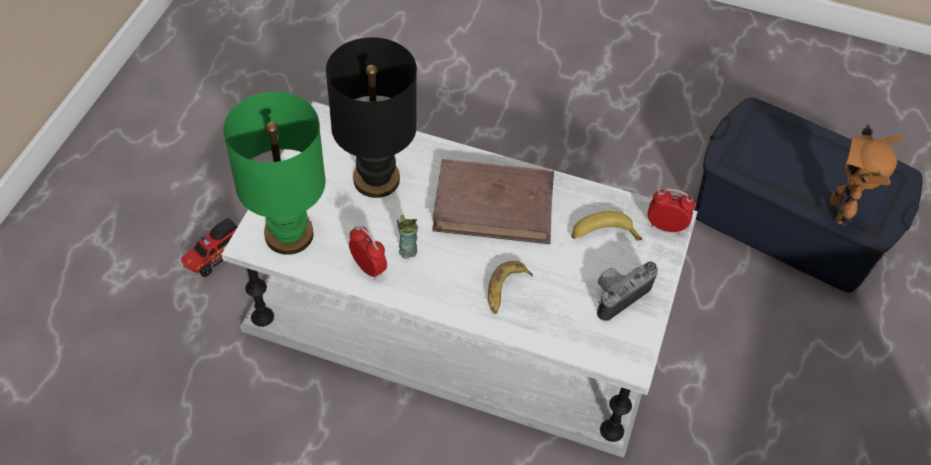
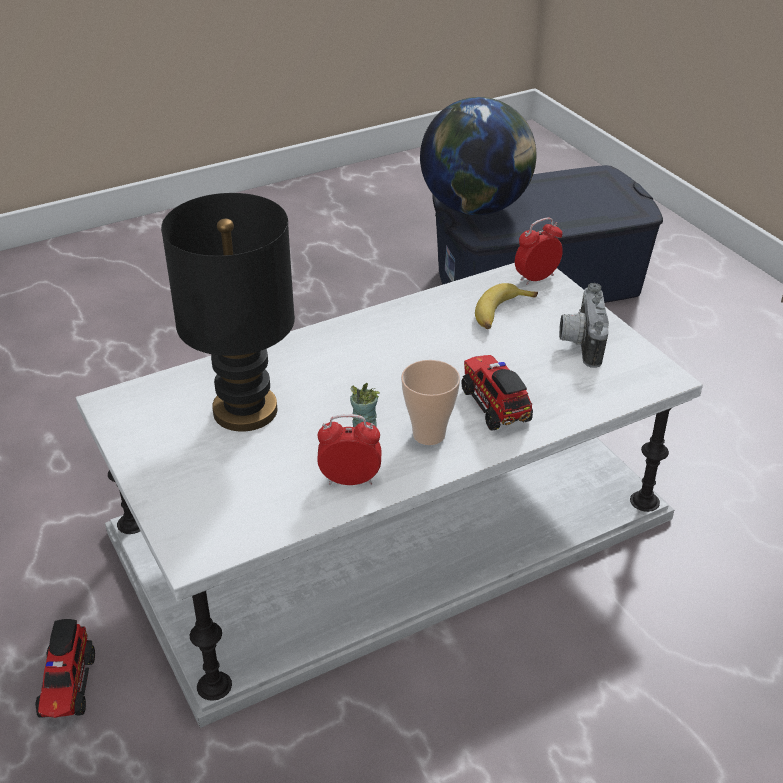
camera: 45 degrees left, 15 degrees down
(290, 233) = (225, 514): green table lamp -> none
(444, 277) = (429, 434): none -> cup
(494, 205) = (385, 355): brown book -> none
(505, 290) = (494, 404): banana -> toy truck
(754, 135) = (476, 207): none -> globe
(840, 211) = (602, 215): toy robot -> none

